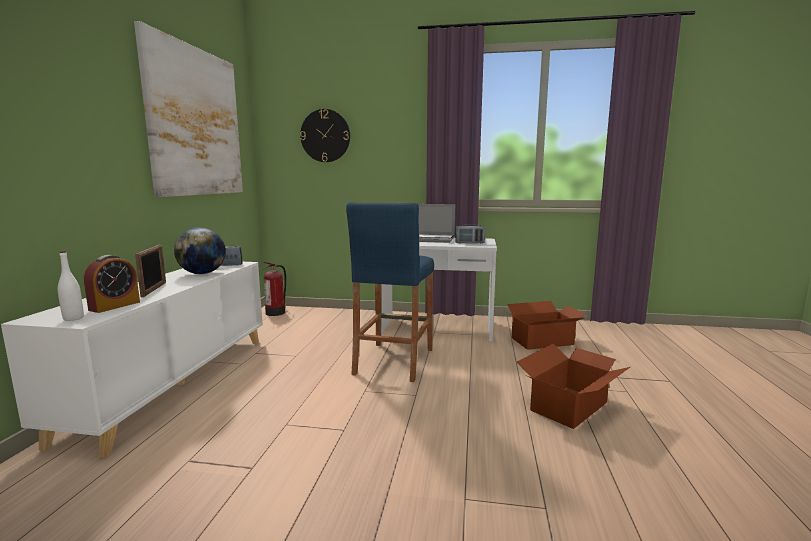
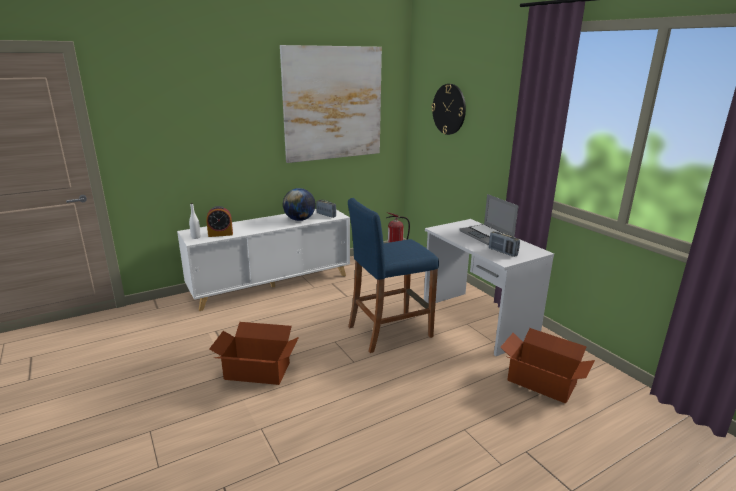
camera: 50 degrees right, 10 degrees up
(154, 289) = (255, 227): picture frame -> none
(570, 406) = (426, 437): cardboard box -> cardboard box (257, 371)

